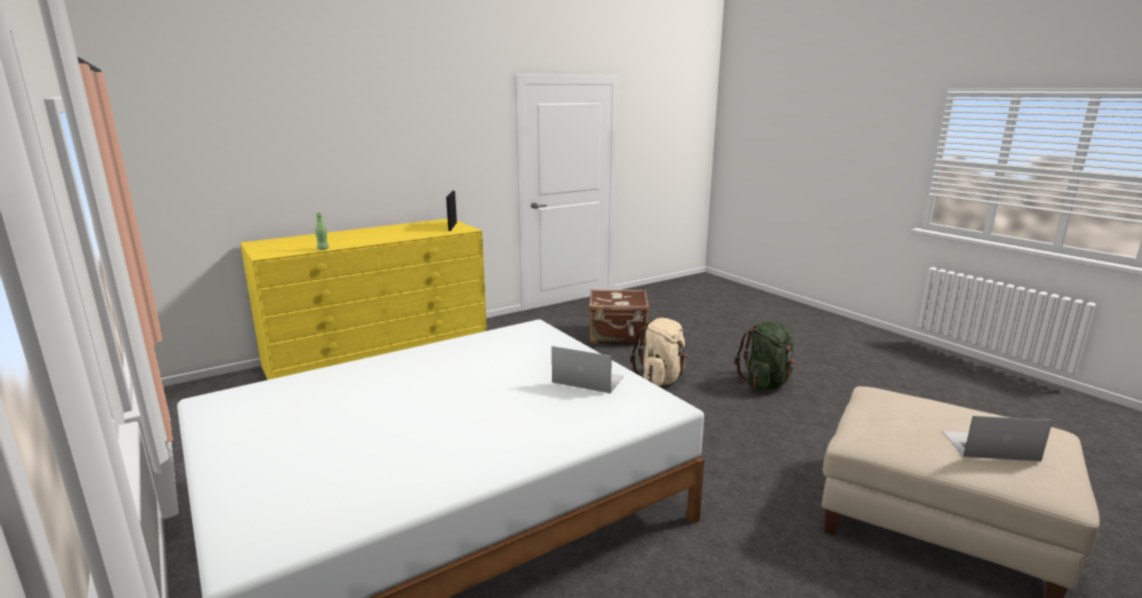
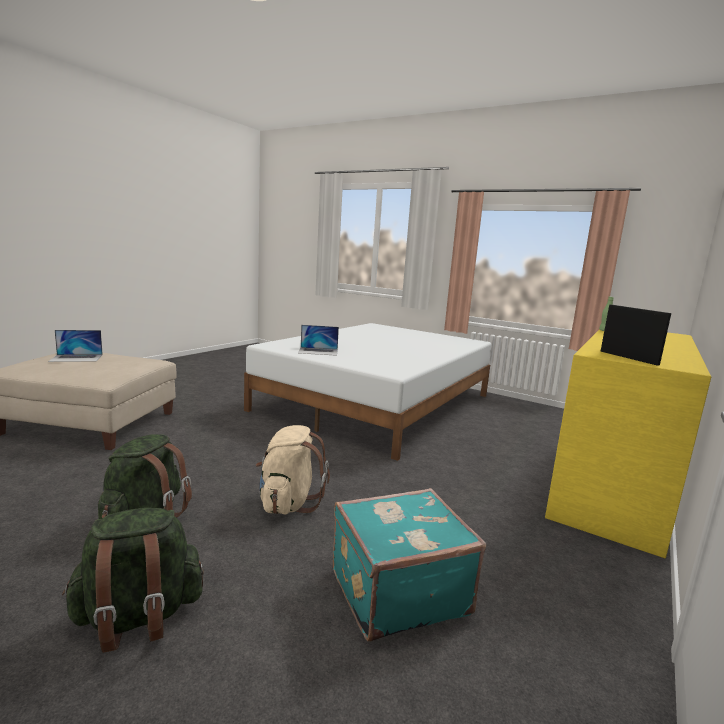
camera: 155 degrees right, 5 degrees down
(618, 336) = (397, 590): brown suitcase -> turquoise suitcase
(743, 346) = (138, 617): none -> green backpack

